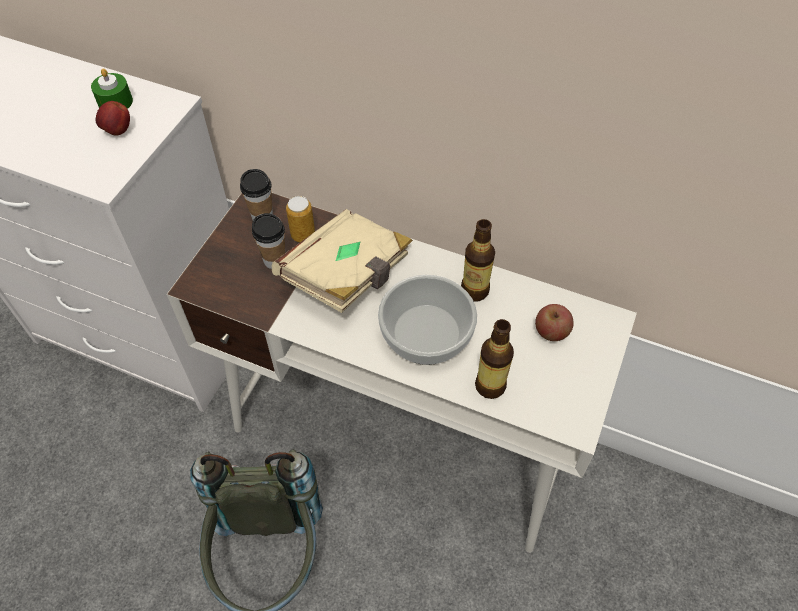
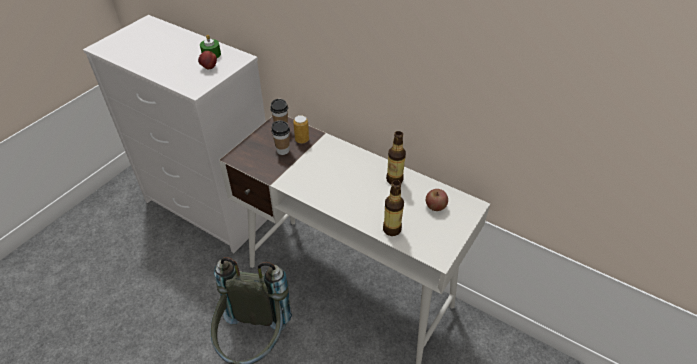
camera: 10 degrees right, 10 degrees down
(348, 275) = (322, 163): beige book -> none
(426, 334) = (360, 198): bowl -> none

